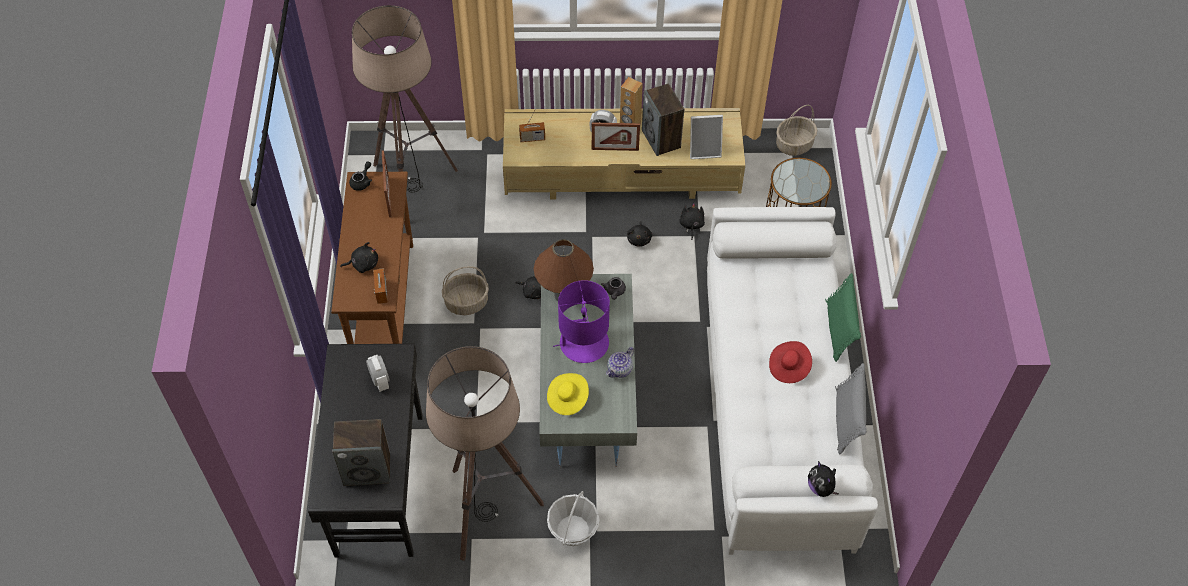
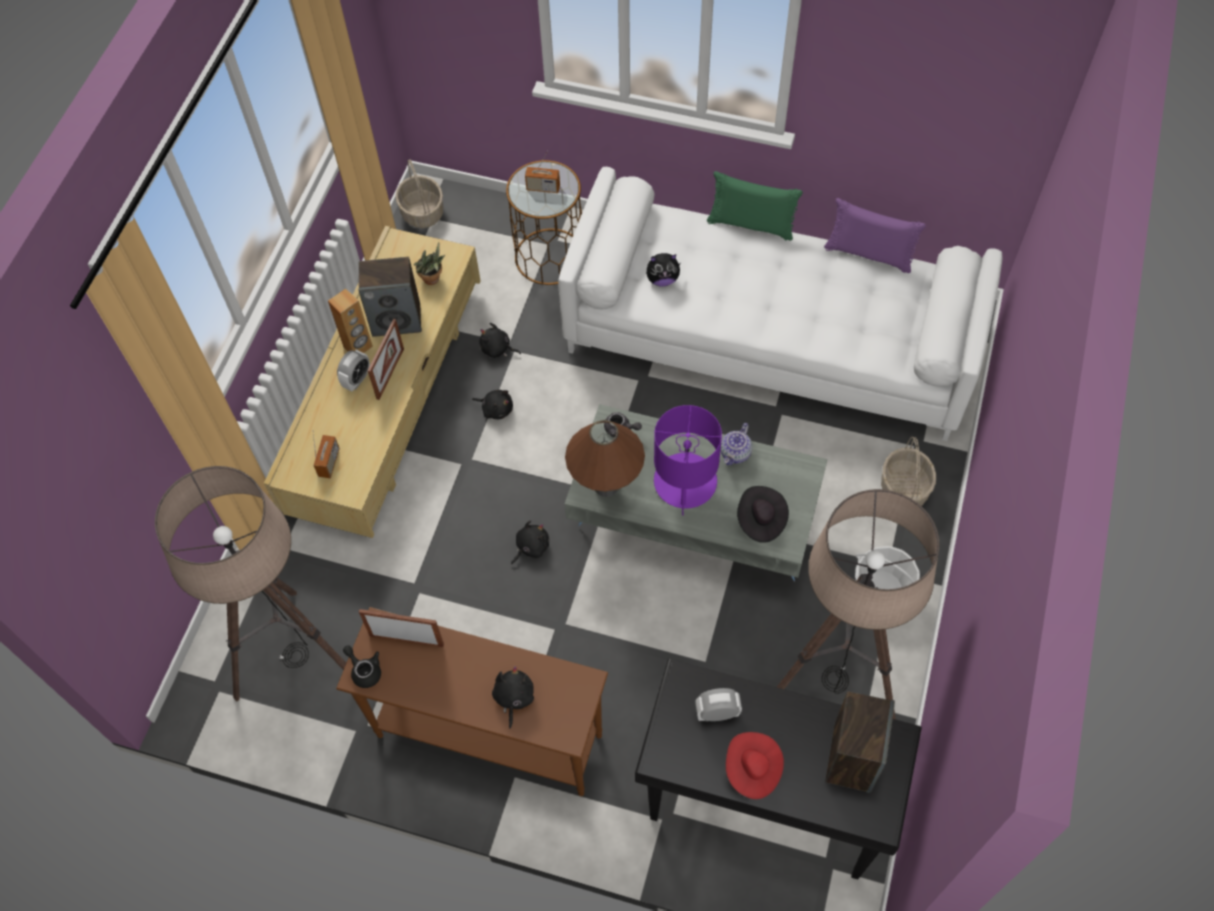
camera: 70 degrees left, 5 degrees up
(381, 292) = (570, 683): radio -> radio (543, 188)
(466, 303) = (520, 631): basket -> basket (905, 488)
(567, 399) = (760, 520): yellow hat -> black hat
(620, 370) = (735, 453): teapot -> teapot turned 60 degrees clockwise
(704, 150) = (433, 280): picture frame -> potted plant
(788, 367) = (787, 284): red hat -> red hat (752, 770)
(821, 487) = (968, 290): plush toy -> plush toy (662, 279)
(847, 421) = (869, 254): grey pillow -> purple pillow

